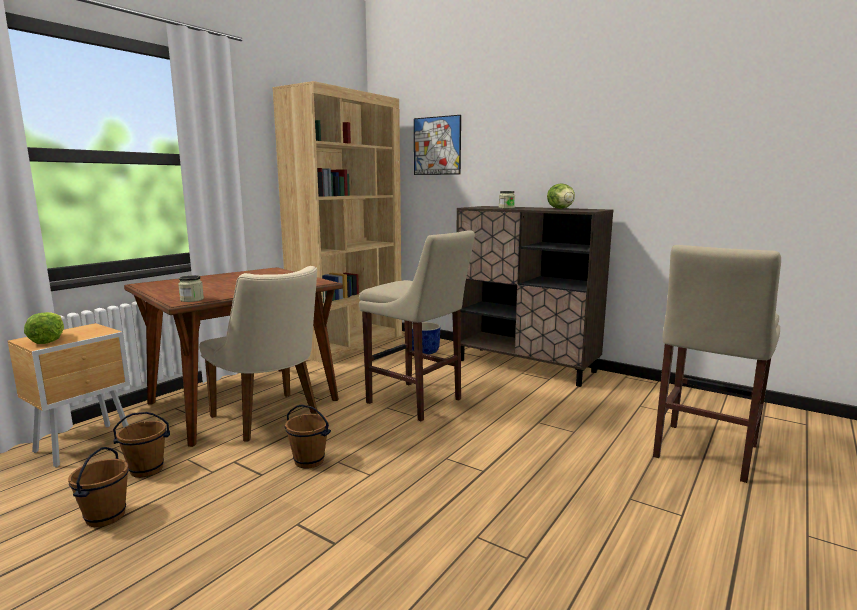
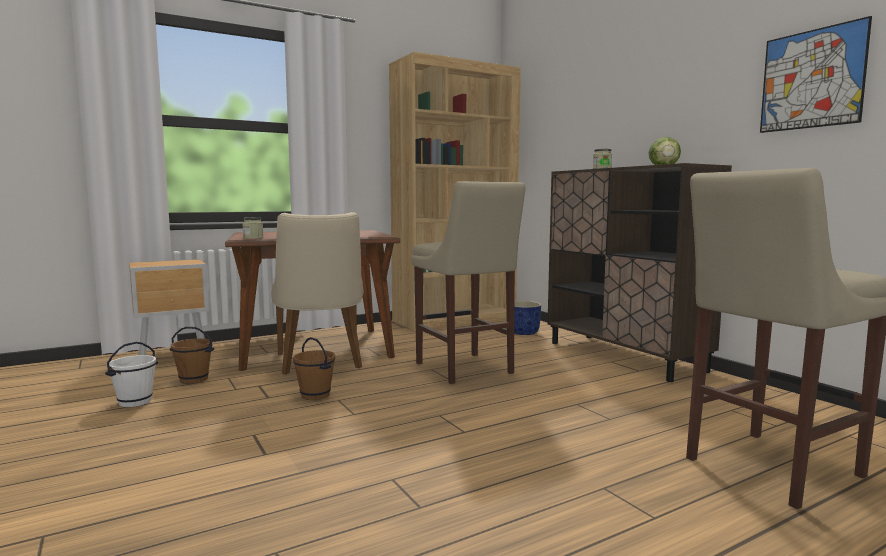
camera: 25 degrees right, 5 degrees down
(49, 340) = (151, 264): lettuce -> none
(105, 517) = (135, 402): brown bucket -> white bucket
(437, 146) = (556, 112): picture -> picture (811, 79)

